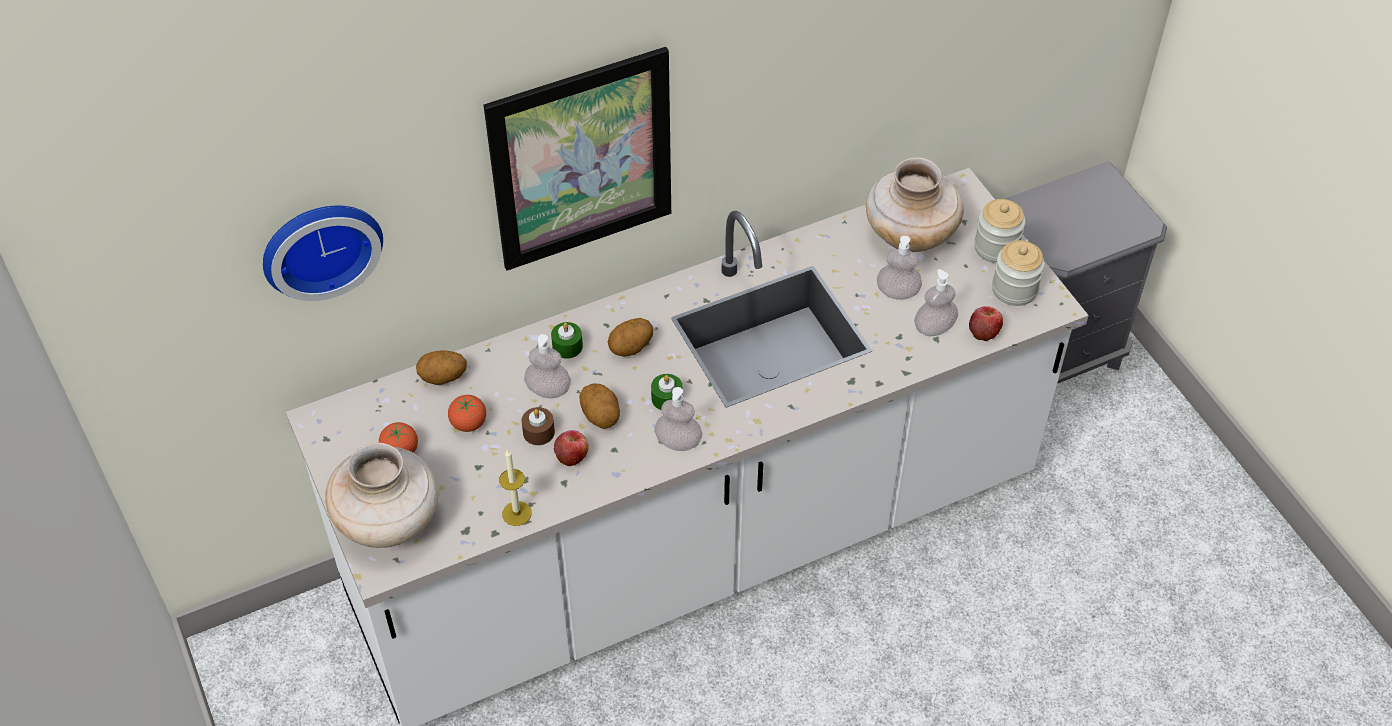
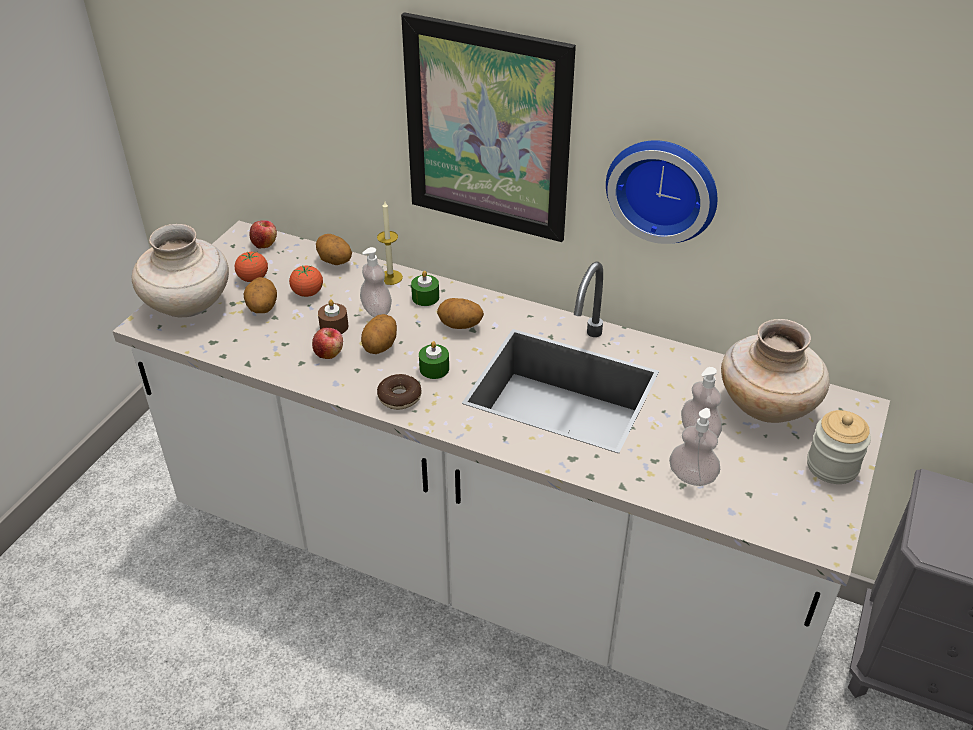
camera: 50 degrees right, 10 degrees down
(320, 245) = (272, 79): wall clock -> wall clock (663, 188)
(455, 469) = (262, 308): none -> potato
(516, 513) = (250, 356): candle -> candle (390, 277)
(678, 442) = (399, 397): soap dispenser -> donut
(984, 331) = (731, 511): apple -> apple (264, 243)
(1014, 289) = (804, 505): jar -> none

